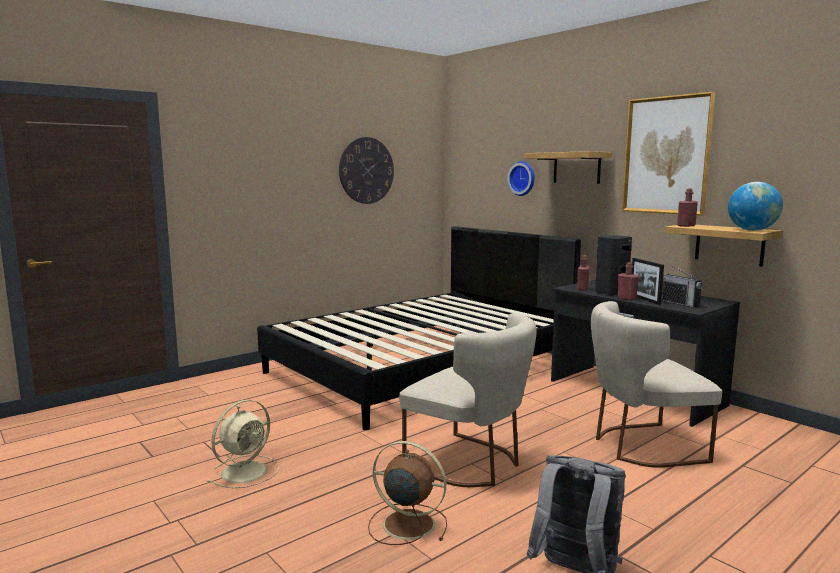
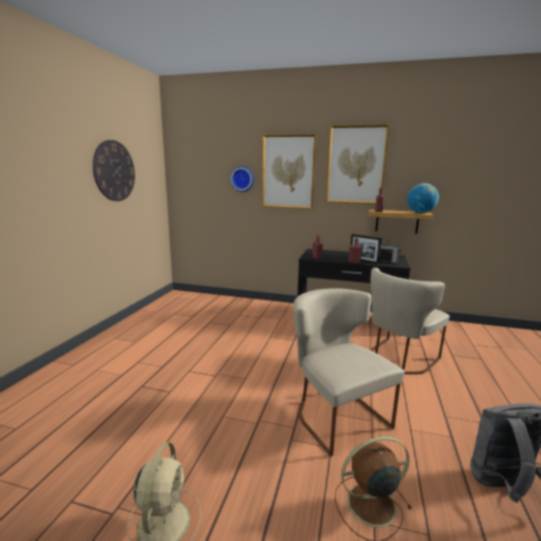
camera: 35 degrees left, 5 degrees up
(422, 367) = (201, 333): black bed -> none
(471, 464) = (336, 414): beige chair -> beige chair turned 120 degrees counterclockwise
(576, 168) = (288, 172): shelf -> picture
(610, 292) = (336, 258): black speaker -> none

